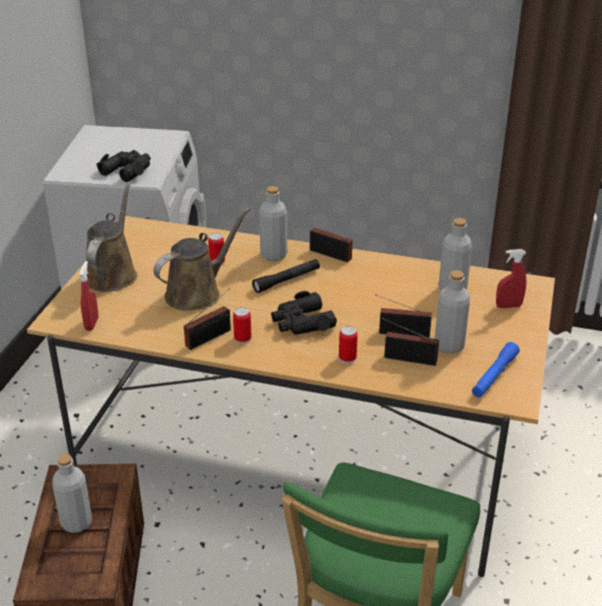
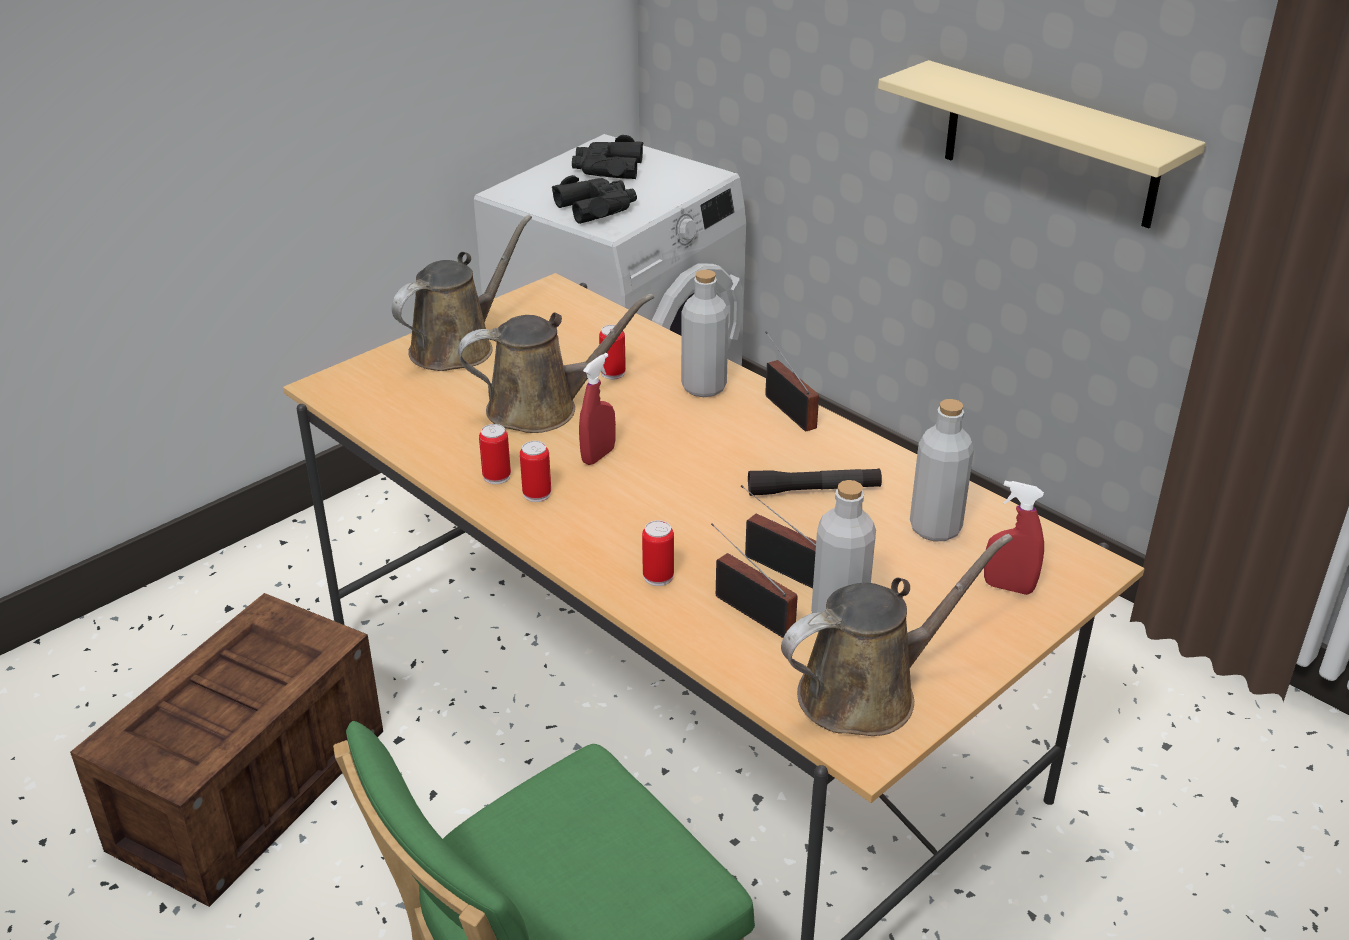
camera: 30 degrees right, 0 degrees up
(76, 523) = (228, 684): grey bottle -> none
(91, 324) = (364, 406): red spray bottle -> red spray bottle (598, 456)
(211, 337) = (496, 476): radio -> can
(287, 280) = (685, 430): black flashlight -> black flashlight (814, 490)
(302, 322) = (645, 499): black binoculars -> black binoculars (607, 168)
(393, 76) = (1050, 145): none -> beige shelf
(494, 375) = (868, 692): blue flashlight -> brown watering can

